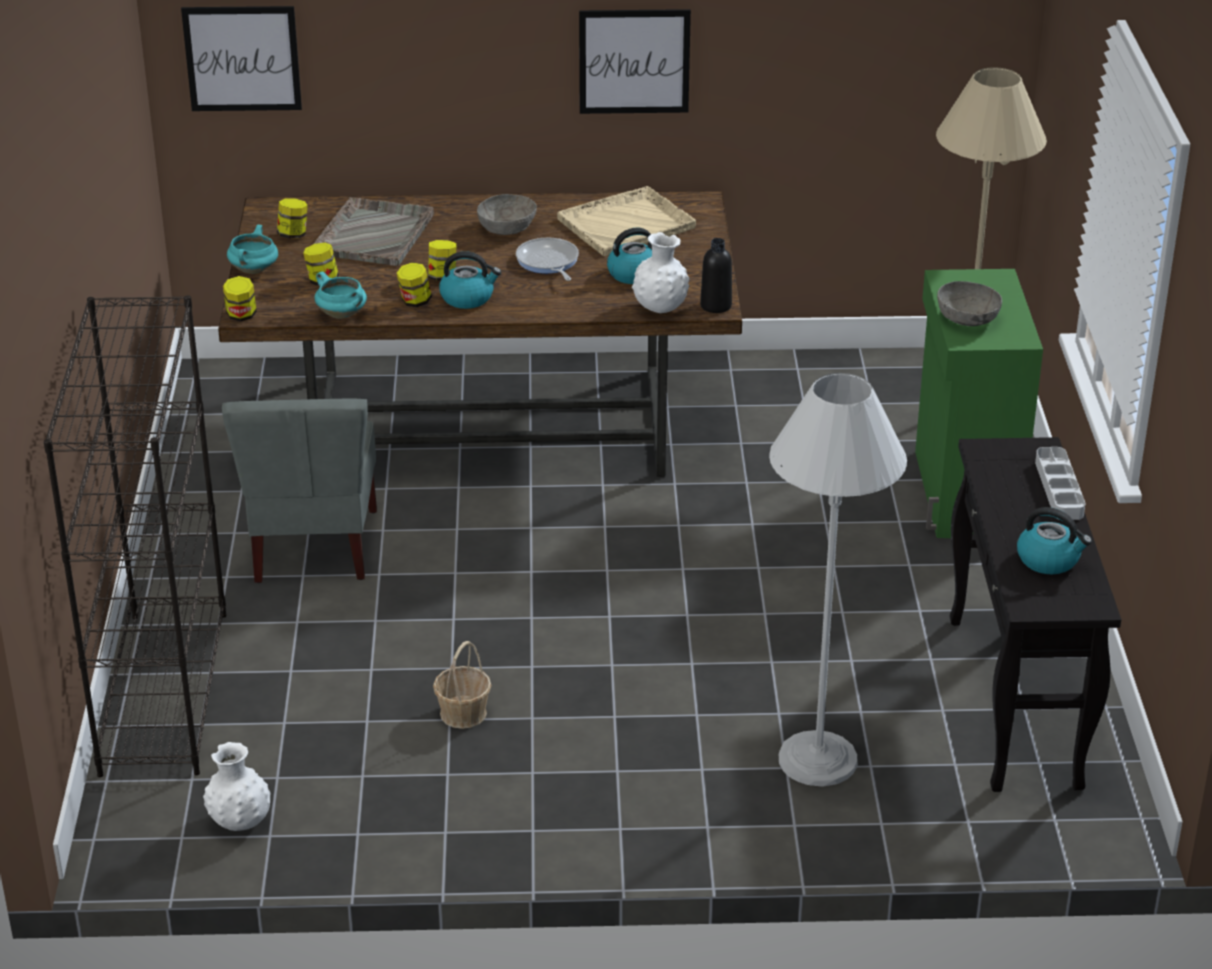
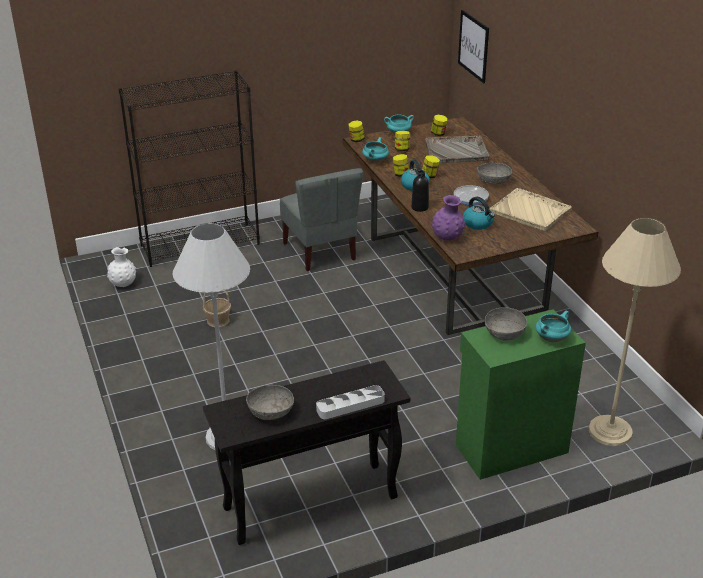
camera: 70 degrees right, 0 degrees up
(313, 547) = (320, 251): grey chair -> grey chair turned 90 degrees counterclockwise
(634, 61) = (582, 130): picture -> none
(660, 308) = (447, 238): white vase -> purple vase
(716, 306) = (464, 253): black bottle -> black bottle (419, 207)
(995, 288) = (552, 338): none -> turquoise cooking pot
(1049, 560) = (271, 412): kettle -> grey bowl

